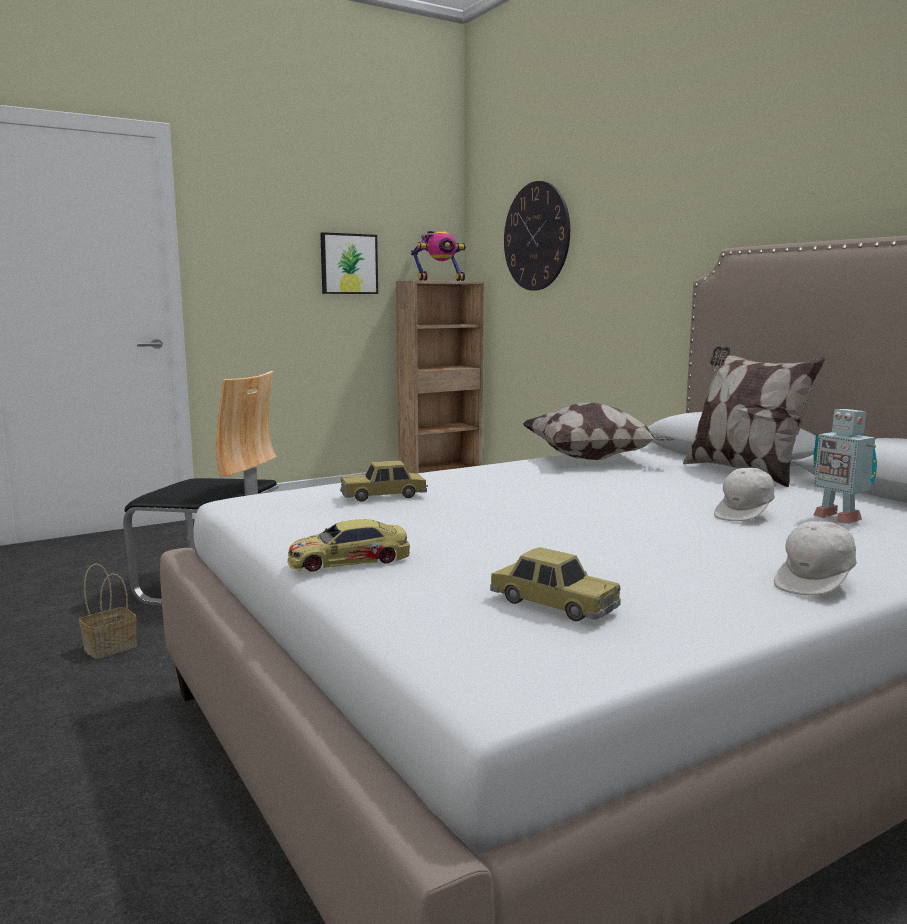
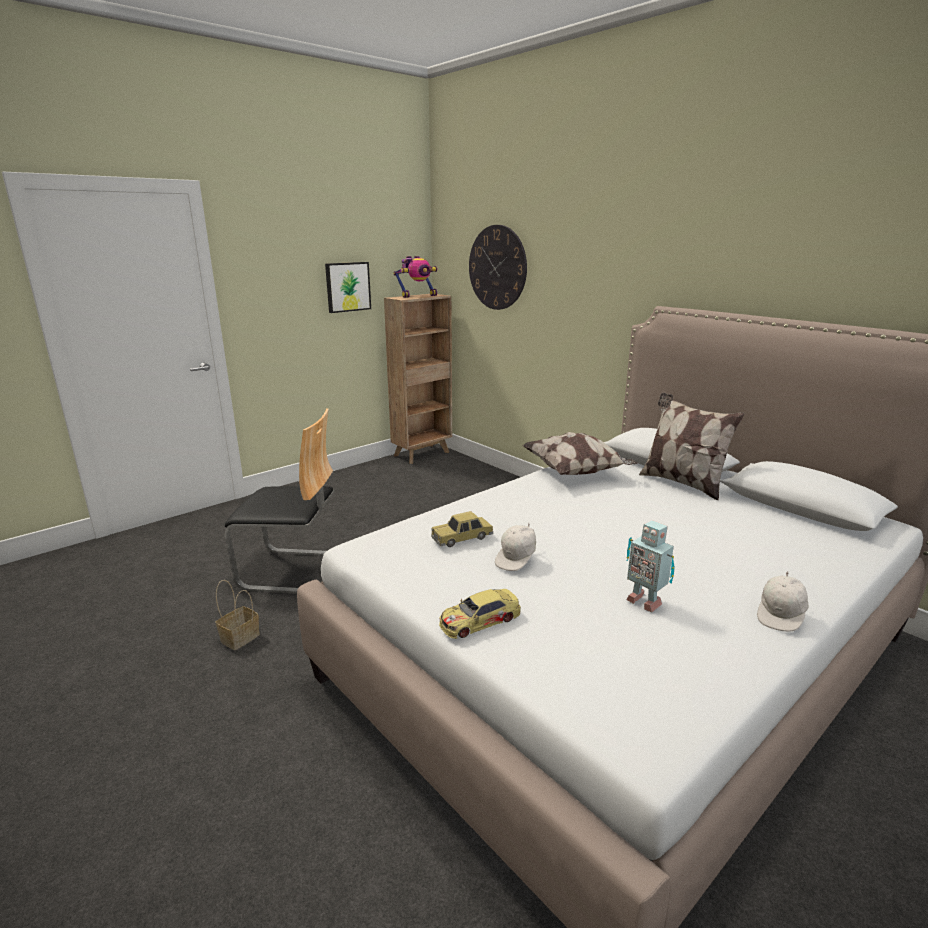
camera: 10 degrees left, 10 degrees up
(553, 604) = (638, 658): toy car -> none
(745, 514) = (706, 537): white cap -> white cap (517, 559)
(837, 517) = (762, 536): toy robot -> toy robot (644, 601)

